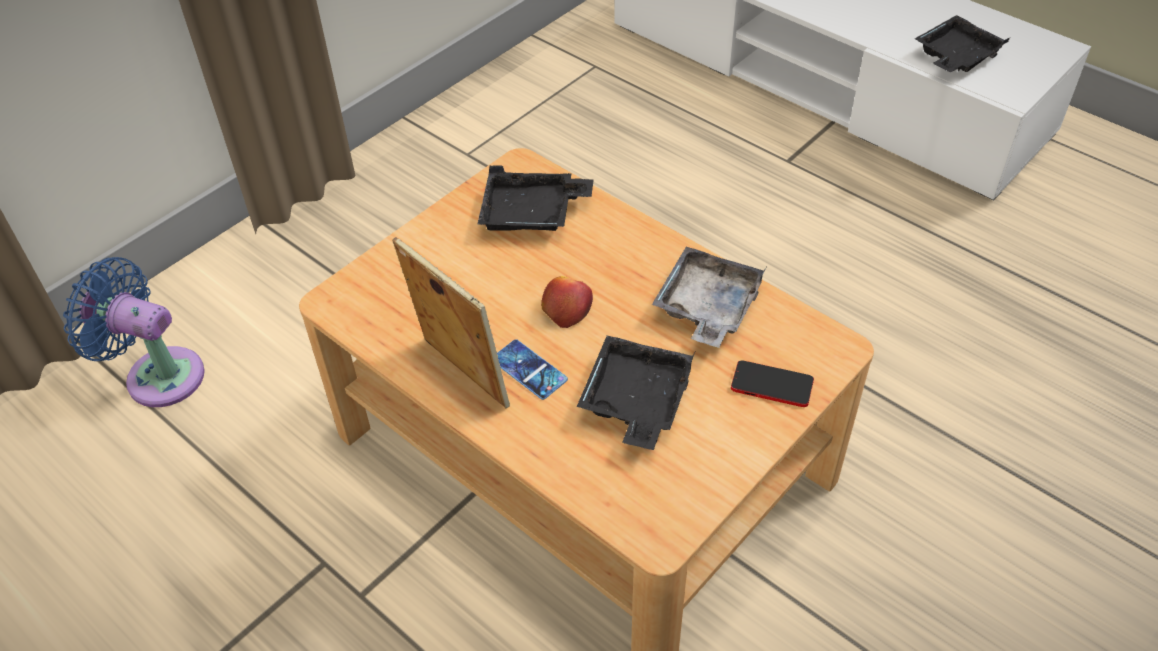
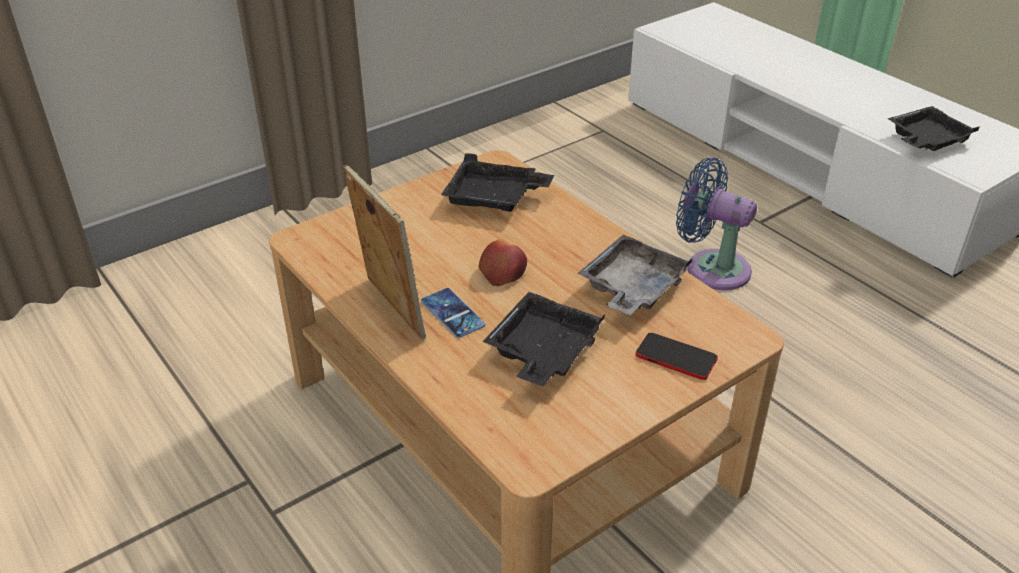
camera: 10 degrees right, 10 degrees down
(158, 375) = (159, 310): blue fan -> blue fan (711, 268)

